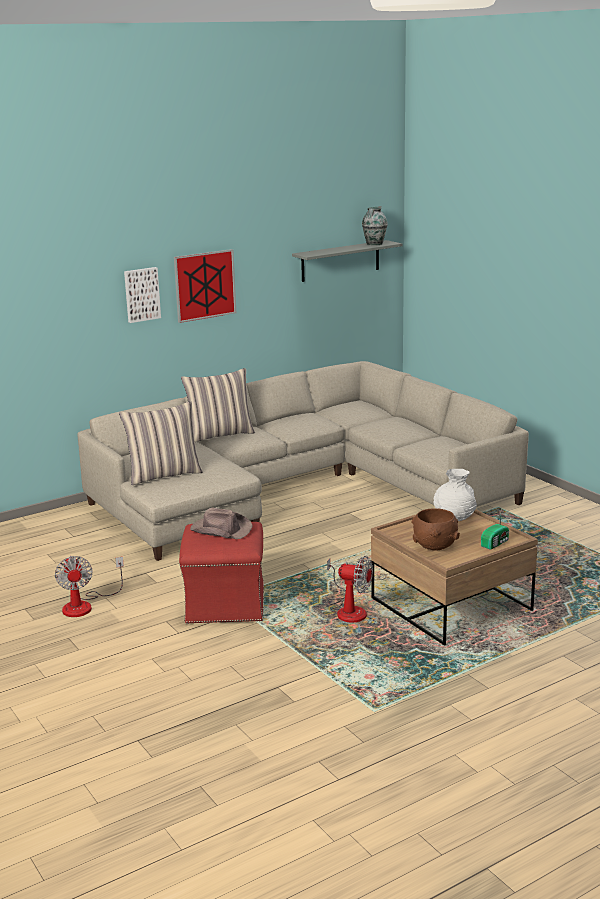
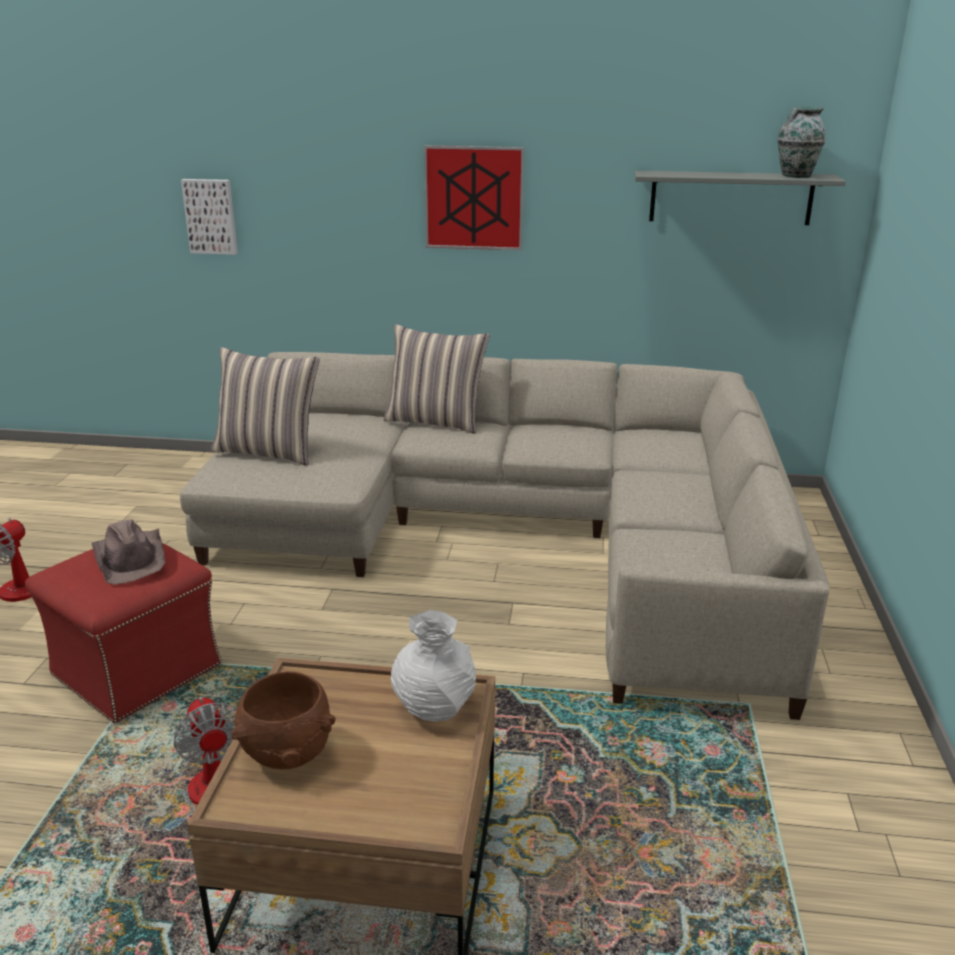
camera: 40 degrees right, 5 degrees up
(141, 294) = (371, 195): picture -> picture (211, 216)
(496, 543) = (384, 812): radio -> none

